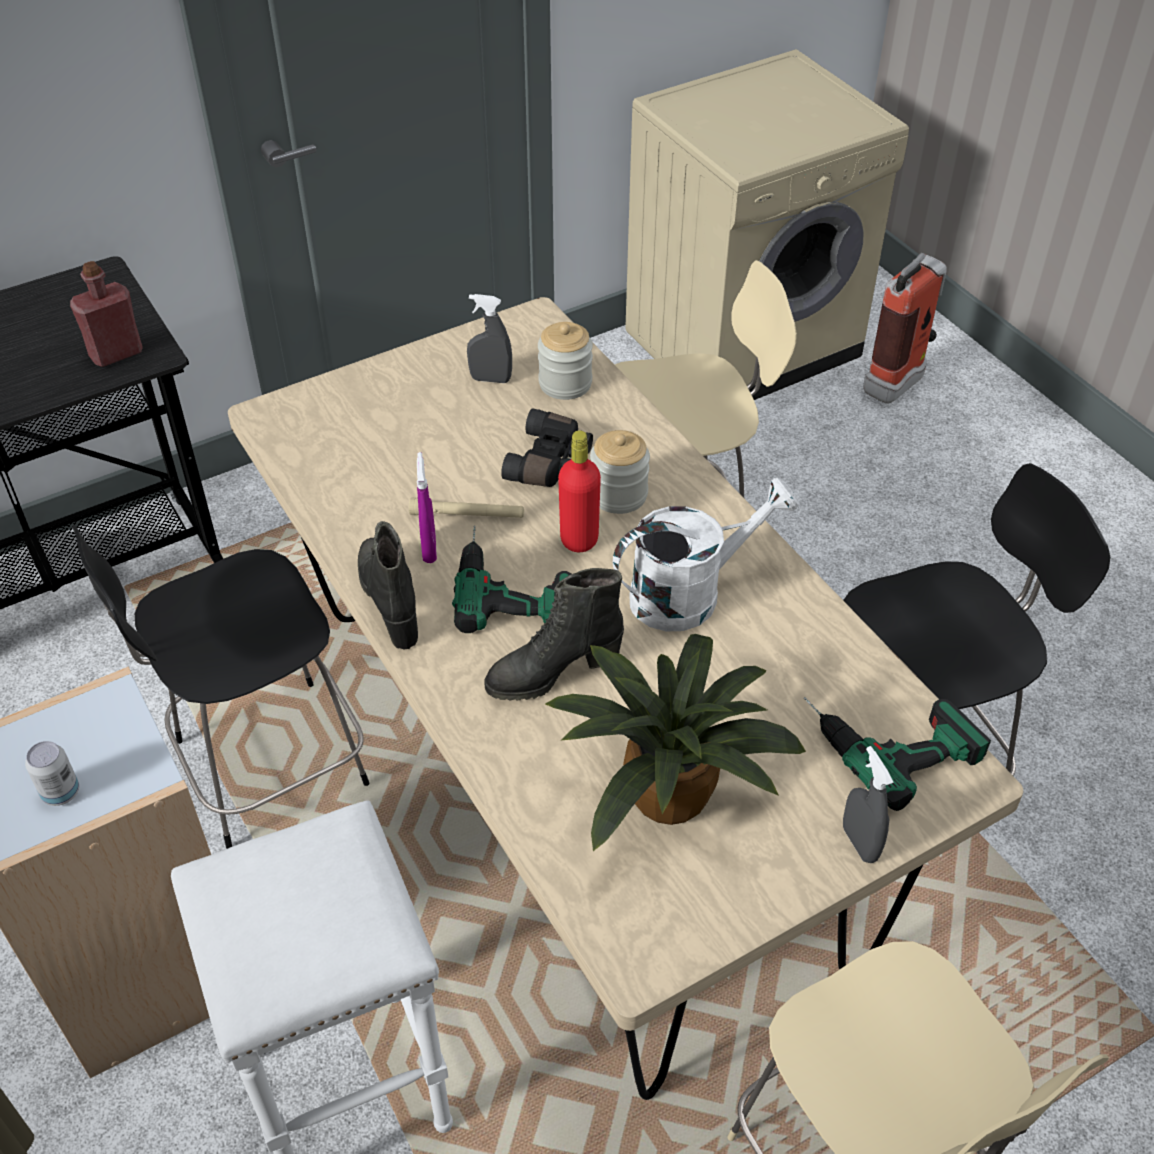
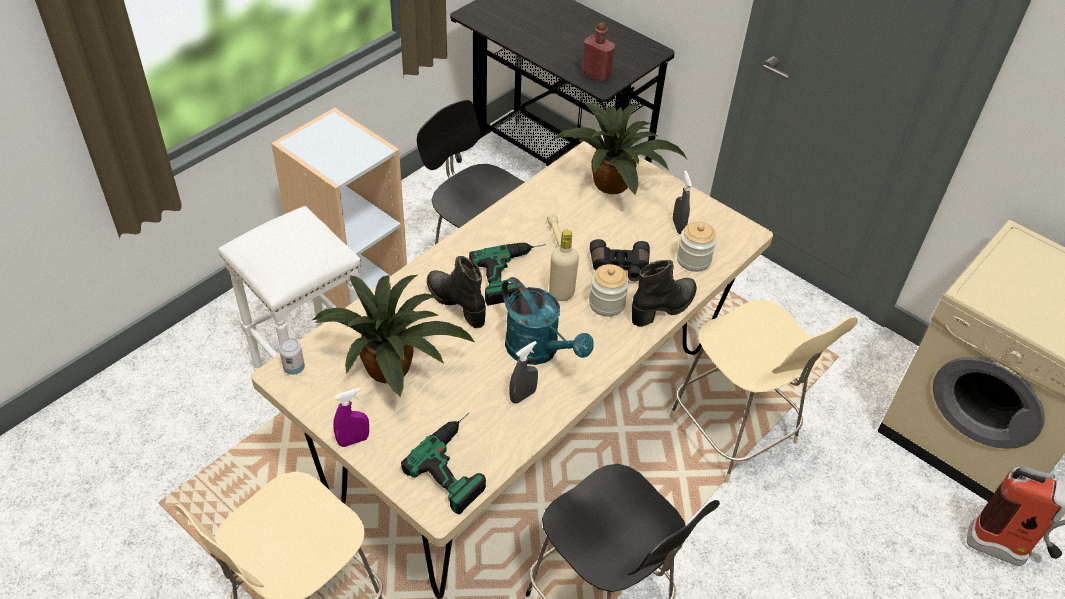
camera: 70 degrees right, 0 degrees up
(61, 793) = (321, 151): can -> can (294, 368)
(358, 419) = (614, 182): none -> potted plant
(391, 600) = (483, 229): black boot -> black boot (664, 308)
(429, 549) = (526, 234): purple spray bottle -> purple spray bottle (353, 440)
(579, 539) = (561, 293): red bottle -> beige bottle
(690, 593) = (539, 351): white watering can -> turquoise watering can
(859, 843) = (377, 457): grey spray bottle -> grey spray bottle (523, 396)

